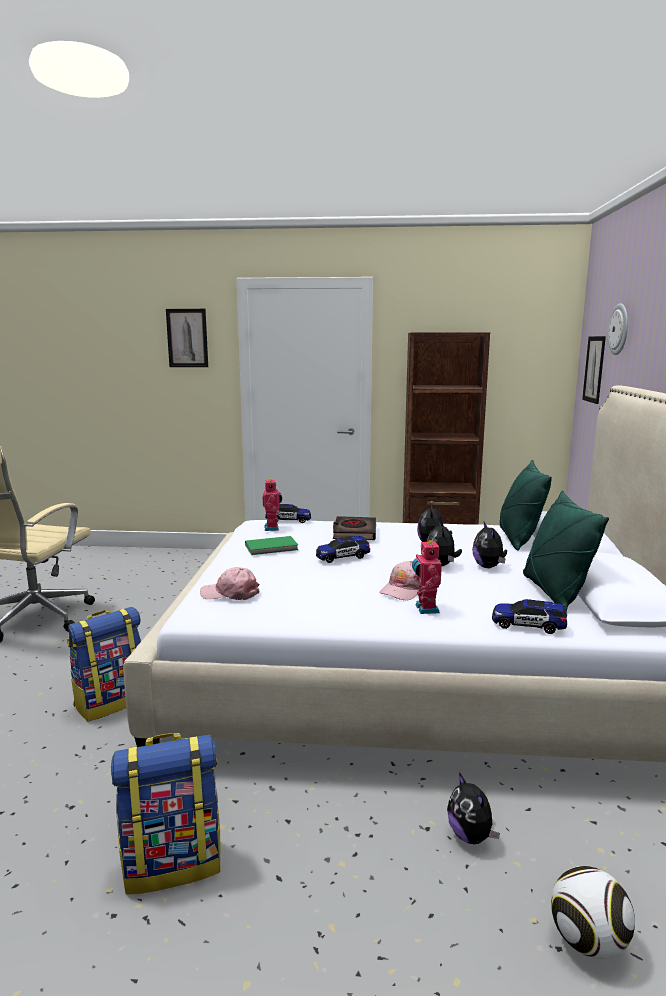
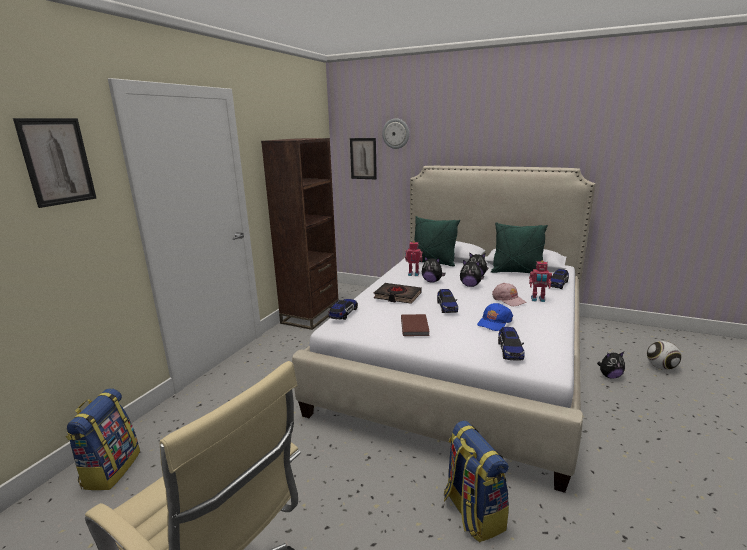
camera: 70 degrees left, 5 degrees up
(173, 862) = (662, 479): backpack -> backpack (111, 469)
(230, 593) = (510, 350): pink cap -> toy car
(272, 548) = (415, 326): green book -> brown book
(273, 528) = (363, 321): toy robot -> toy robot (413, 274)
(312, 583) = (494, 322): none -> blue cap

